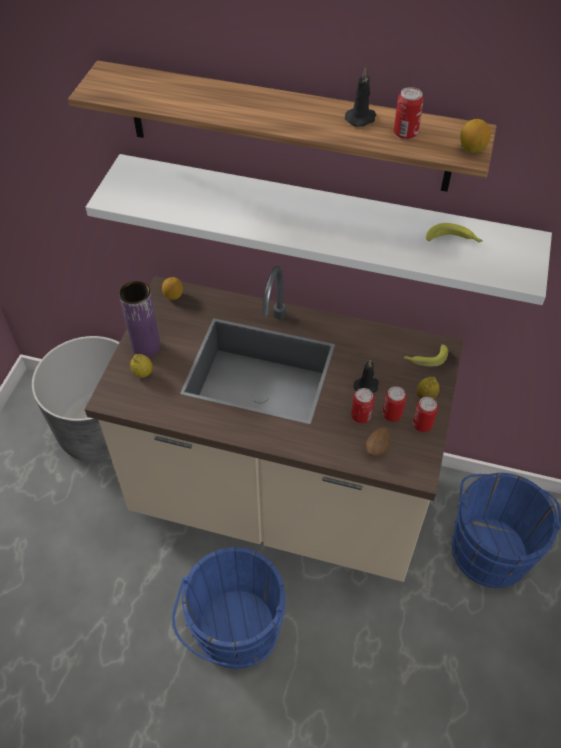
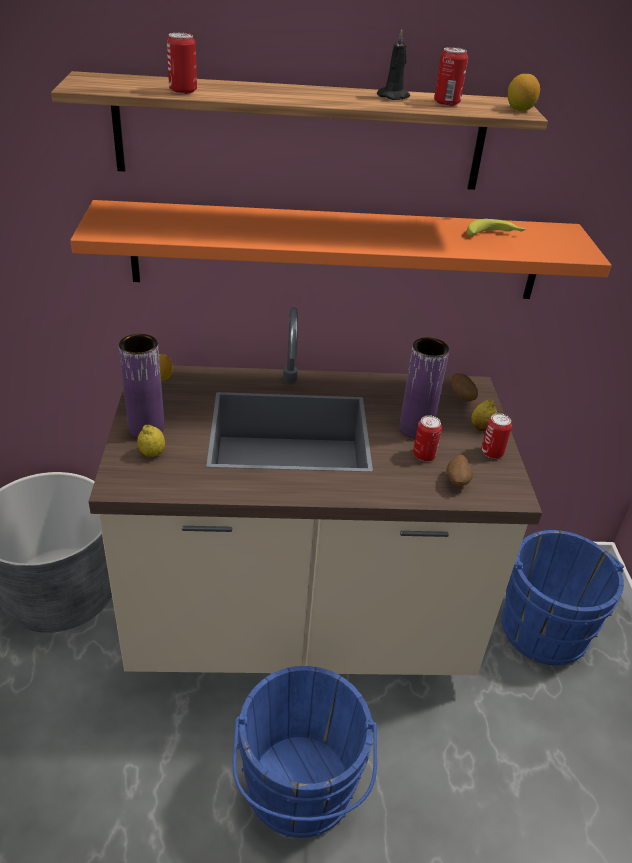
camera: 20 degrees left, 15 degrees down
(324, 220) = (337, 251): white shelf -> orange shelf
(367, 386) = (416, 428): black candle -> purple vase
(392, 414) = (455, 449): can -> can (183, 91)
(425, 358) = (462, 396): banana -> potato

